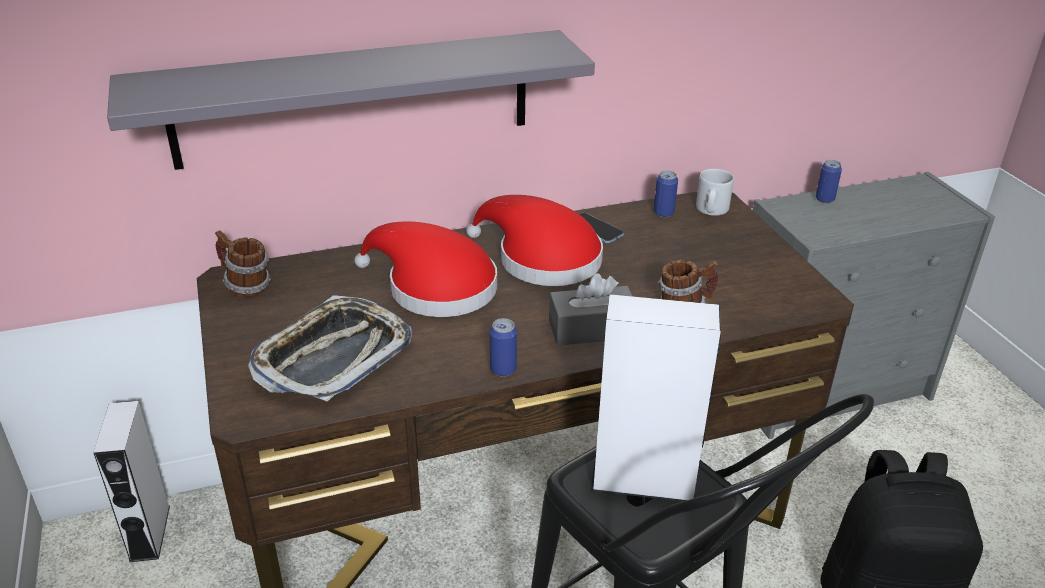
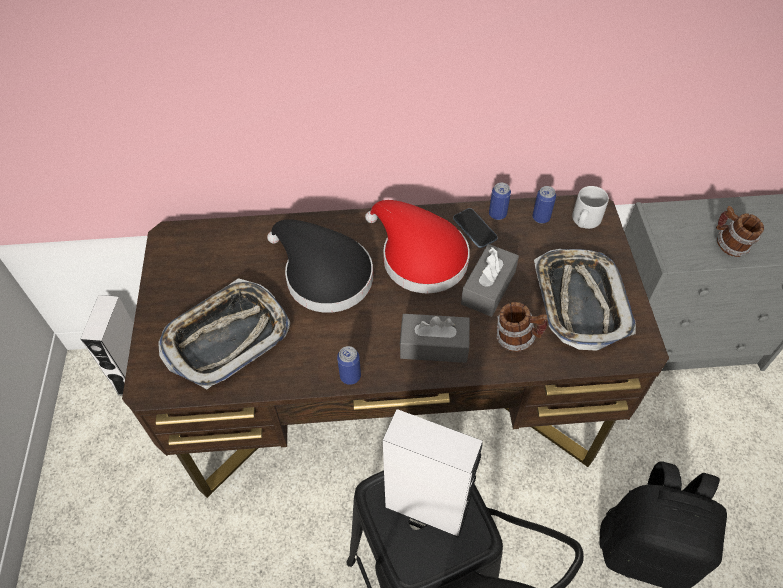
camera: 15 degrees right, 20 degrees up
(245, 286) = (181, 248): mug -> mug (729, 245)
(353, 99) = (269, 111): grey shelf -> none
(434, 287) = (323, 275): red hat -> black hat
(632, 274) = (488, 288): none -> grey tissue box
(737, 272) = (579, 301): none -> tray
(824, 199) = (701, 212): can -> can (497, 214)

